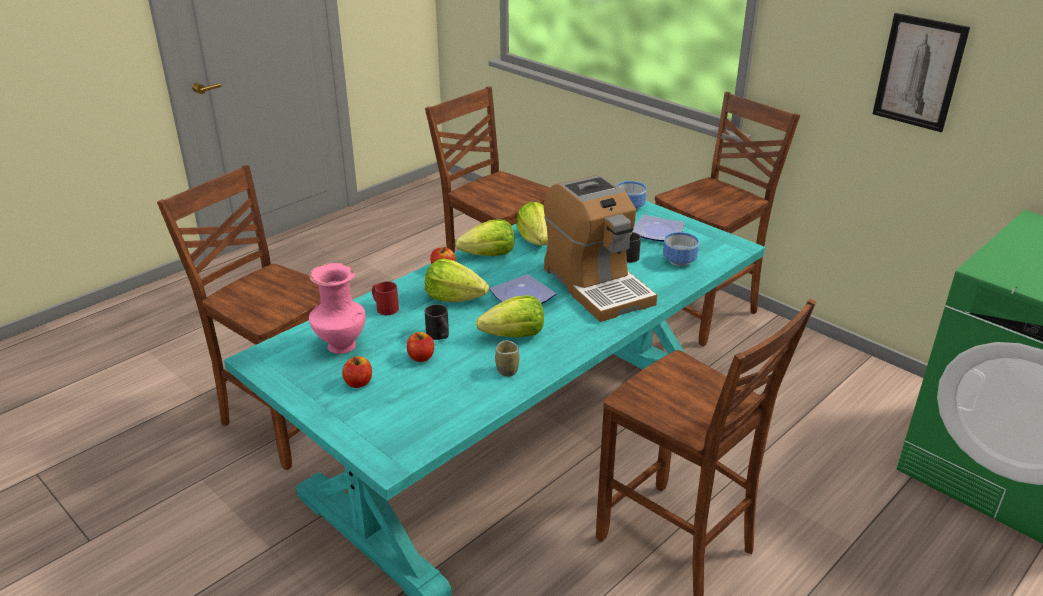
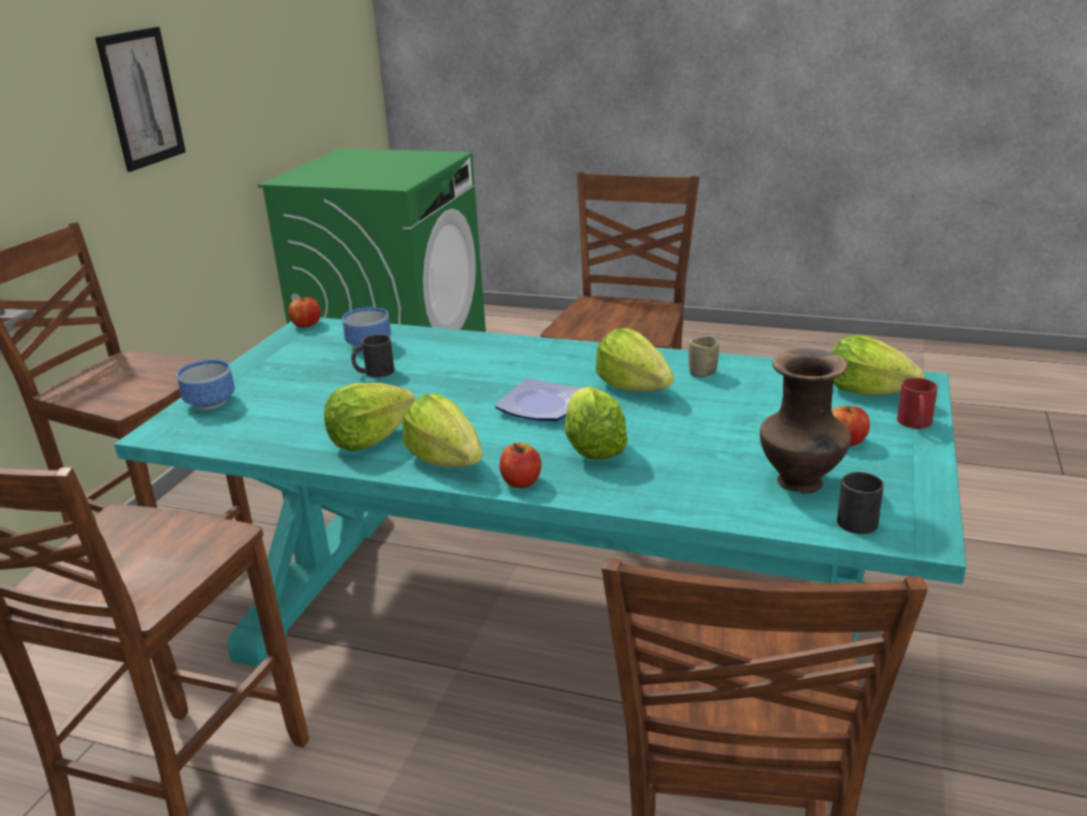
camera: 115 degrees left, 5 degrees down
(340, 346) = (801, 484): pink vase -> brown vase
(384, 307) = (675, 488): red mug -> red mug (915, 424)
(403, 428) = (867, 391): none -> lettuce
(421, 357) = (746, 423): apple -> apple (306, 324)
(440, 335) = (689, 427): black mug -> black mug (859, 518)
(596, 285) = (470, 373): coffee machine -> none
(659, 232) = (290, 369): plate -> none

